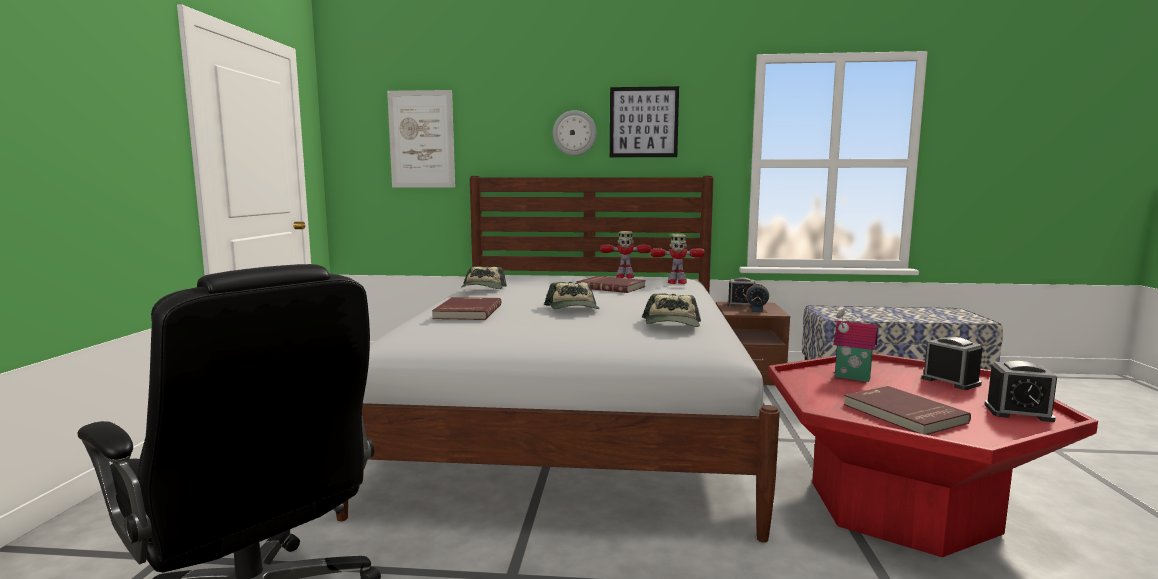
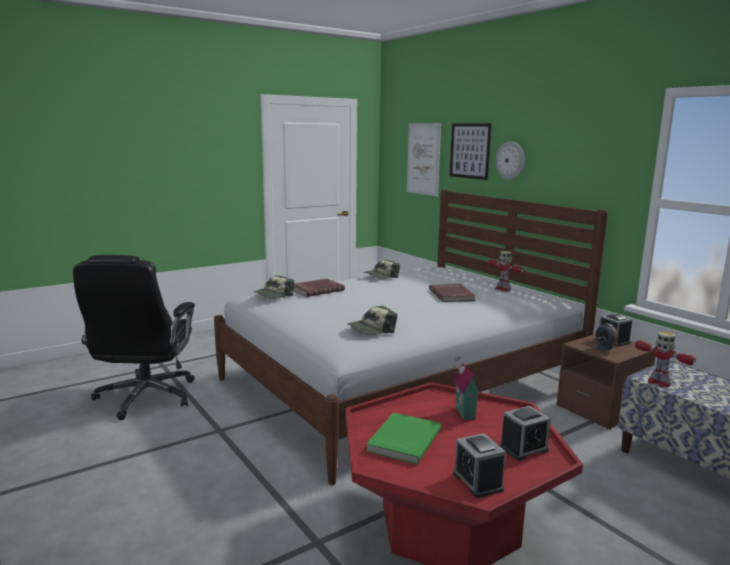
camera: 50 degrees right, 5 degrees up
(573, 309) = (366, 303): cap -> cap (273, 295)
(643, 122) = (560, 154): picture -> picture (470, 151)
(676, 282) = (518, 304): toy robot -> toy robot (658, 382)
(902, 414) = (403, 440): red book -> green book
(950, 381) = (523, 448): alarm clock -> alarm clock turned 45 degrees clockwise

